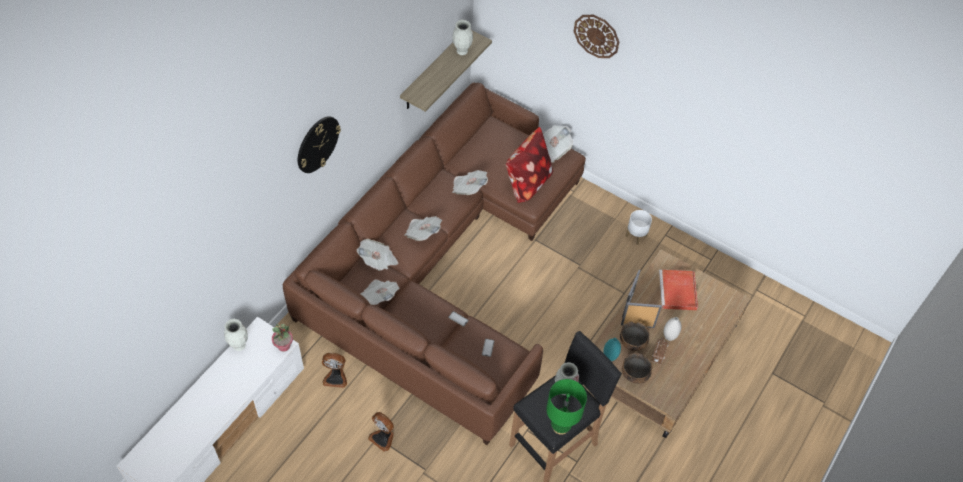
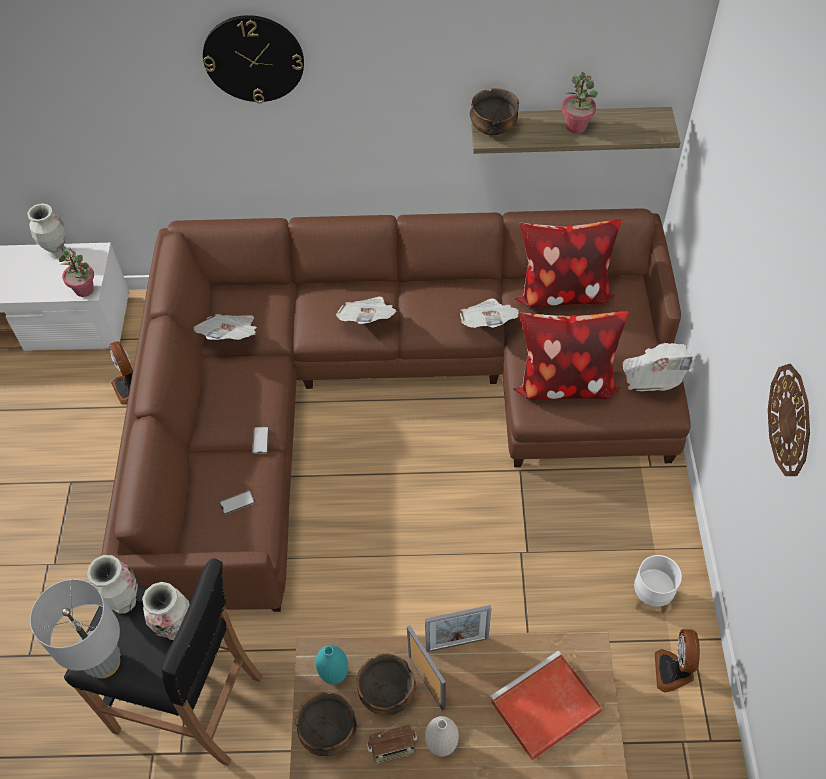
camera: 60 degrees right, 0 degrees up
(378, 261) = (285, 303): newspaper -> none
(383, 438) = (74, 488): fan -> fan (674, 671)
(419, 94) = (492, 129): none -> bowl
(447, 66) = (576, 126): none -> potted plant
(462, 51) = (620, 125): vase -> vase (124, 602)
(475, 149) = (562, 292): none -> pillow
(560, 426) = (104, 662): green table lamp -> grey table lamp
(596, 36) = (769, 204): wall clock -> wall clock (790, 420)

